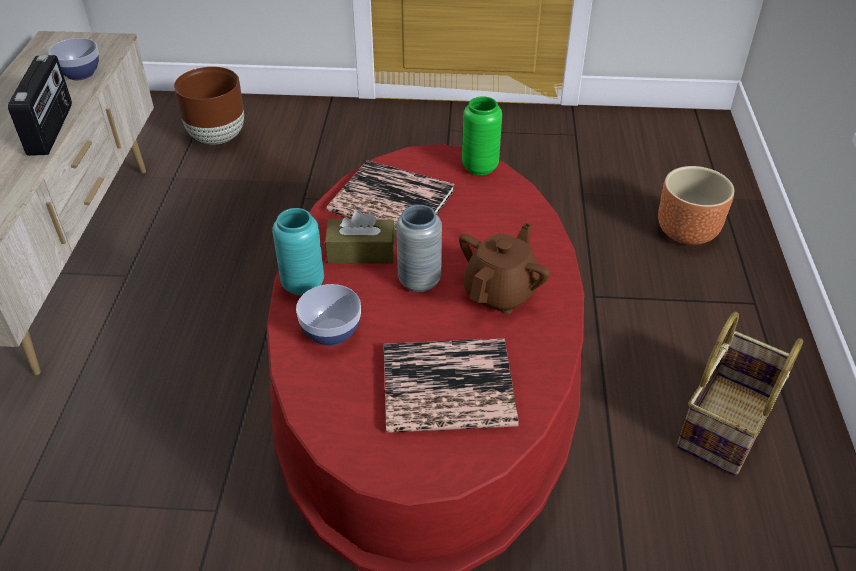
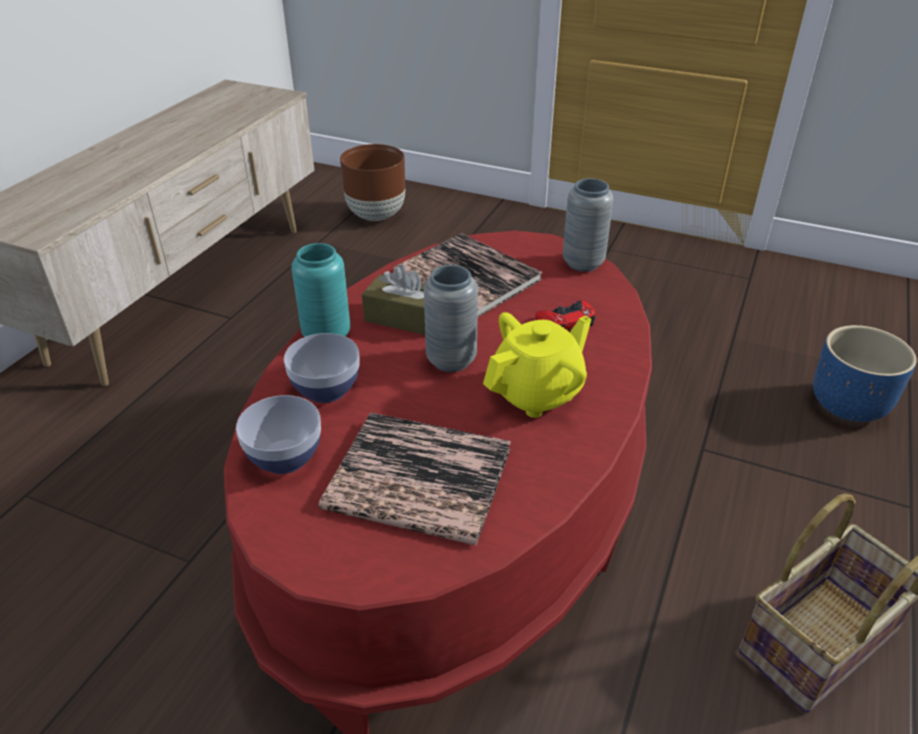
camera: 20 degrees right, 5 degrees down
(52, 129) = (180, 154): radio -> none
(80, 73) = (236, 115): bowl -> bowl (285, 457)
(480, 167) = (583, 263): green vase -> grey vase
(492, 224) = (566, 321): none -> red game controller
(500, 293) = (537, 393): brown teapot -> yellow teapot
(686, 231) = (847, 404): brown planter -> blue planter

